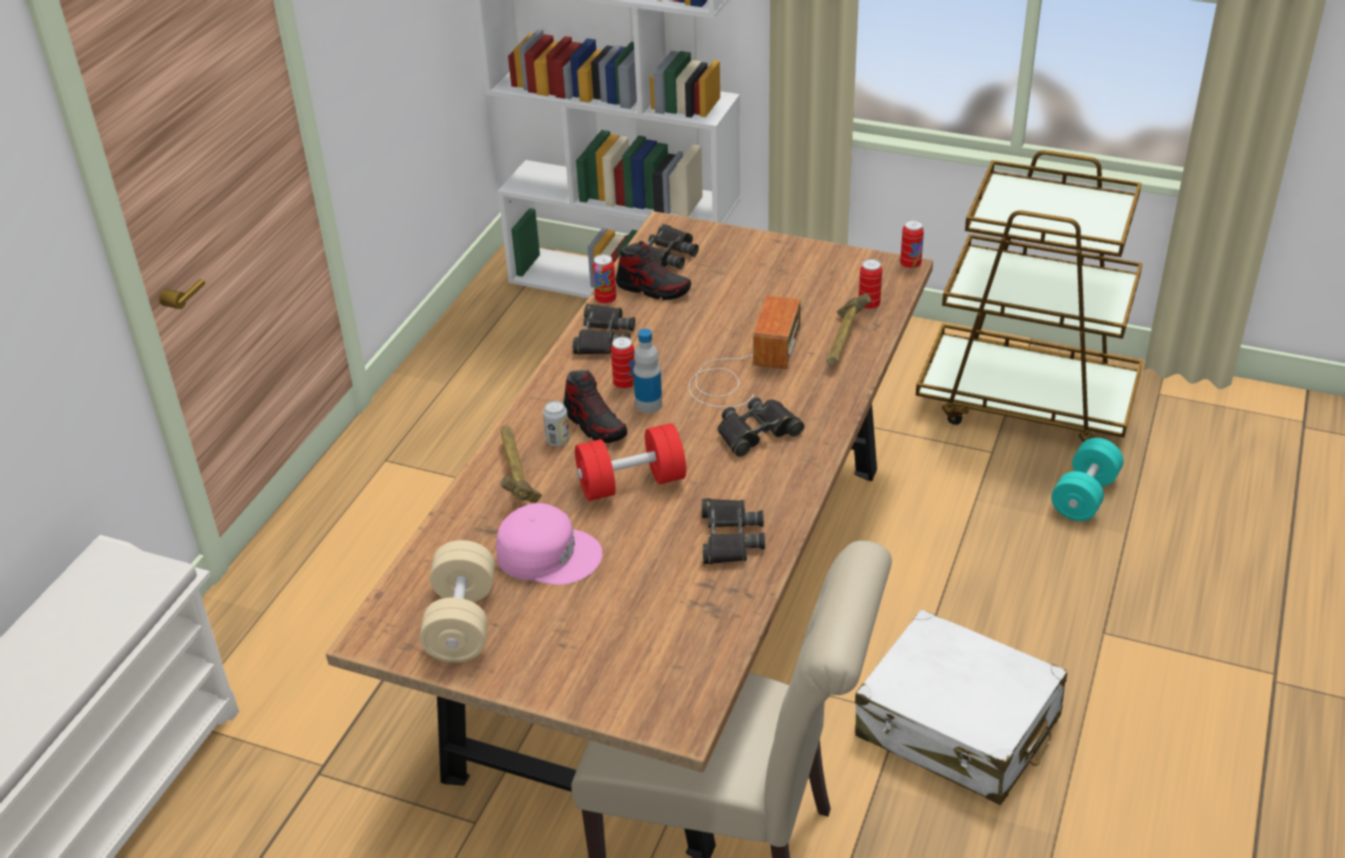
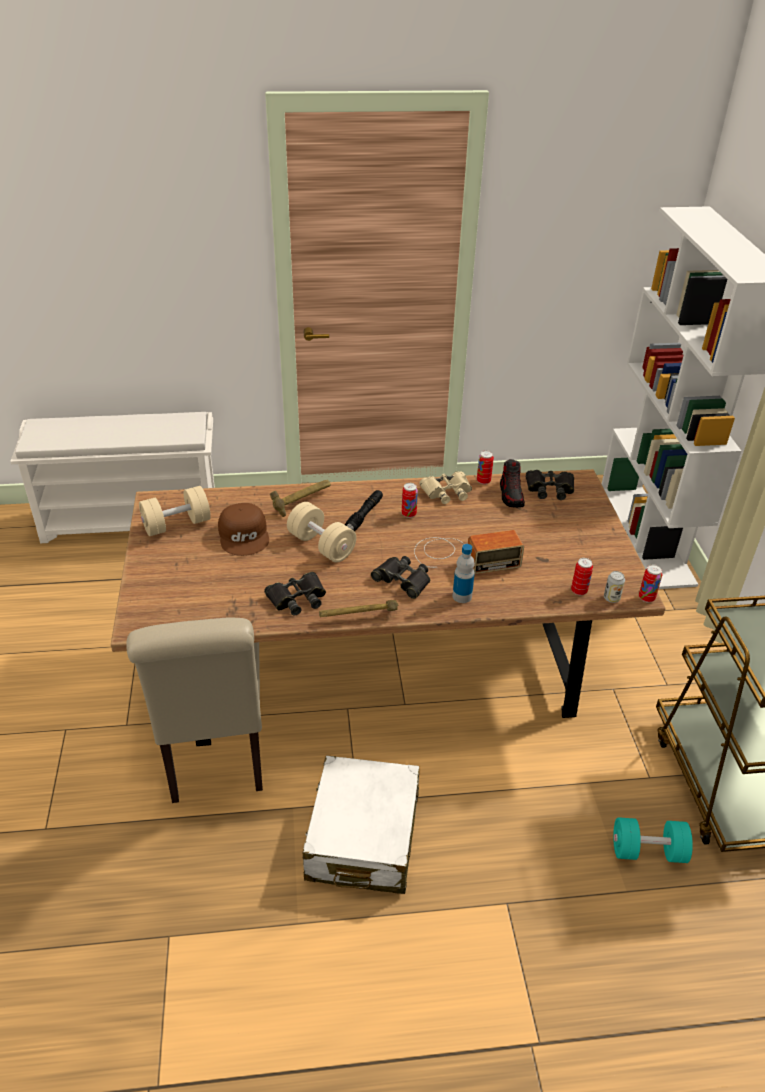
camera: 60 degrees right, 0 degrees up
(548, 553) = (244, 535): pink cap -> brown cap
(558, 440) = (340, 507): can -> can (611, 598)
(595, 424) = (364, 515): shoe -> black flashlight
(603, 337) = (447, 492): black binoculars -> beige binoculars
(631, 483) = (321, 545): red dumbbell -> beige dumbbell
(648, 404) = (397, 529): bottle -> bottle (462, 596)
(843, 343) = (525, 591): hammer -> hammer (359, 618)

